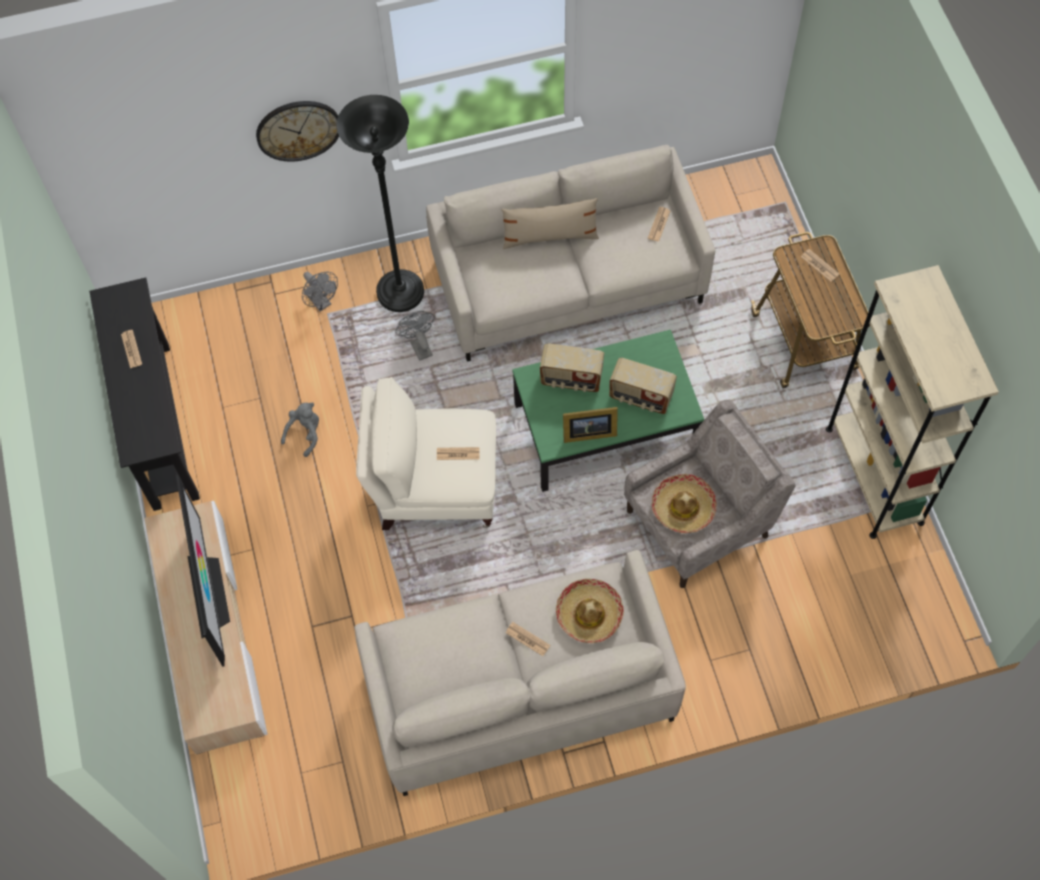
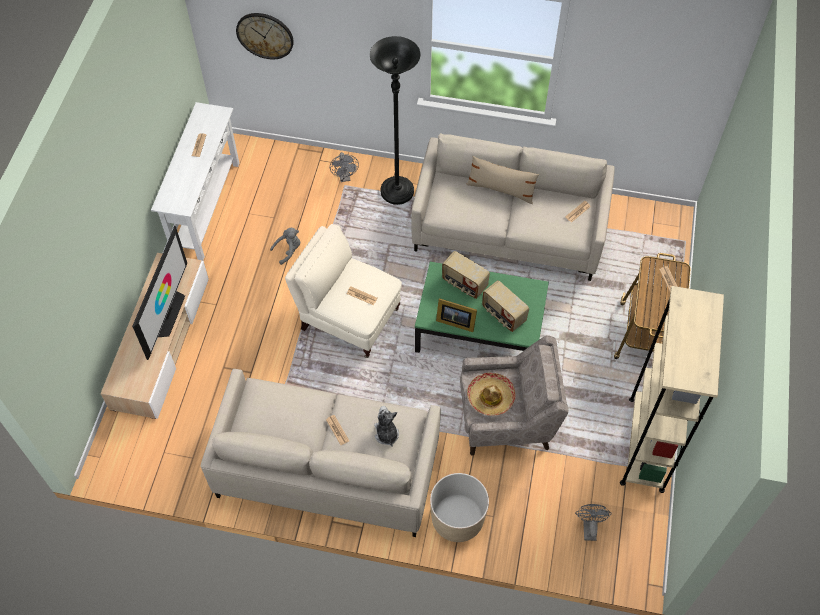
camera: 25 degrees right, 5 degrees down
(160, 425) = (206, 208): black console table -> white console table
(298, 130) = (358, 48): wall clock -> wall clock (265, 35)
(419, 345) = (390, 228): grey fan -> grey fan (589, 527)
(589, 614) = (386, 433): hat -> plush toy
(710, 674) = (457, 519): none -> beige planter

